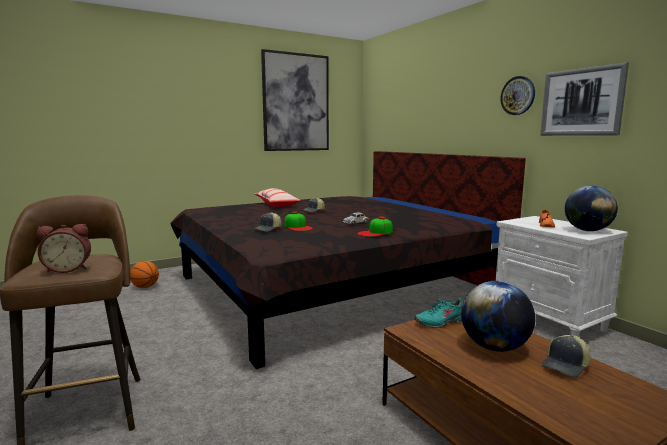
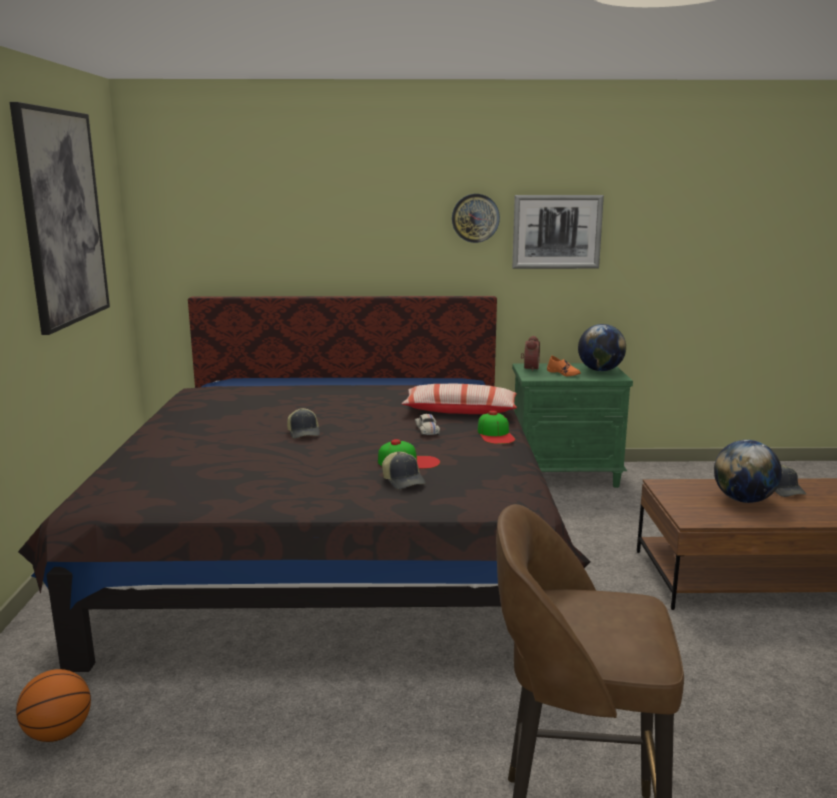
camera: 60 degrees left, 5 degrees up
(68, 269) = (632, 619): alarm clock -> alarm clock (529, 368)
(276, 204) = (192, 442): pillow -> pillow (460, 411)
(440, 322) = (679, 502): turquoise shoe -> none
(549, 321) = (566, 475): white nightstand -> green nightstand

